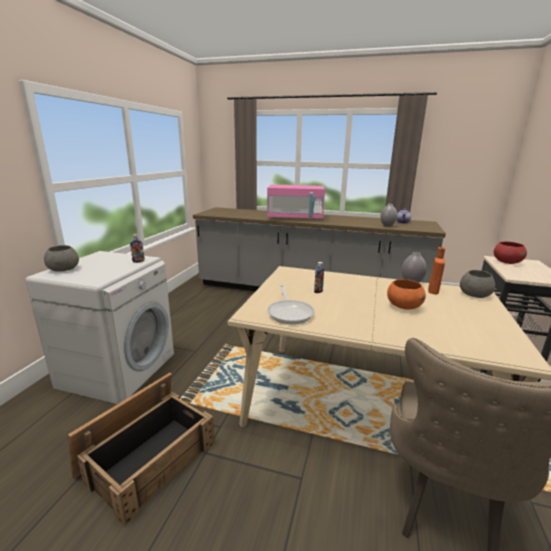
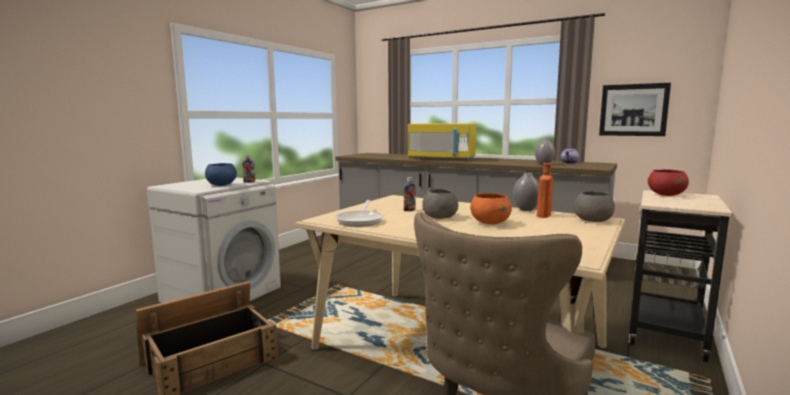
camera: 15 degrees right, 10 degrees down
(63, 269) = (181, 183): grey bowl -> grey bowl (439, 216)
(113, 269) = (221, 185): none -> blue bowl
(295, 218) = (442, 159): pink microwave -> yellow microwave
(449, 177) = (633, 110): none -> picture

